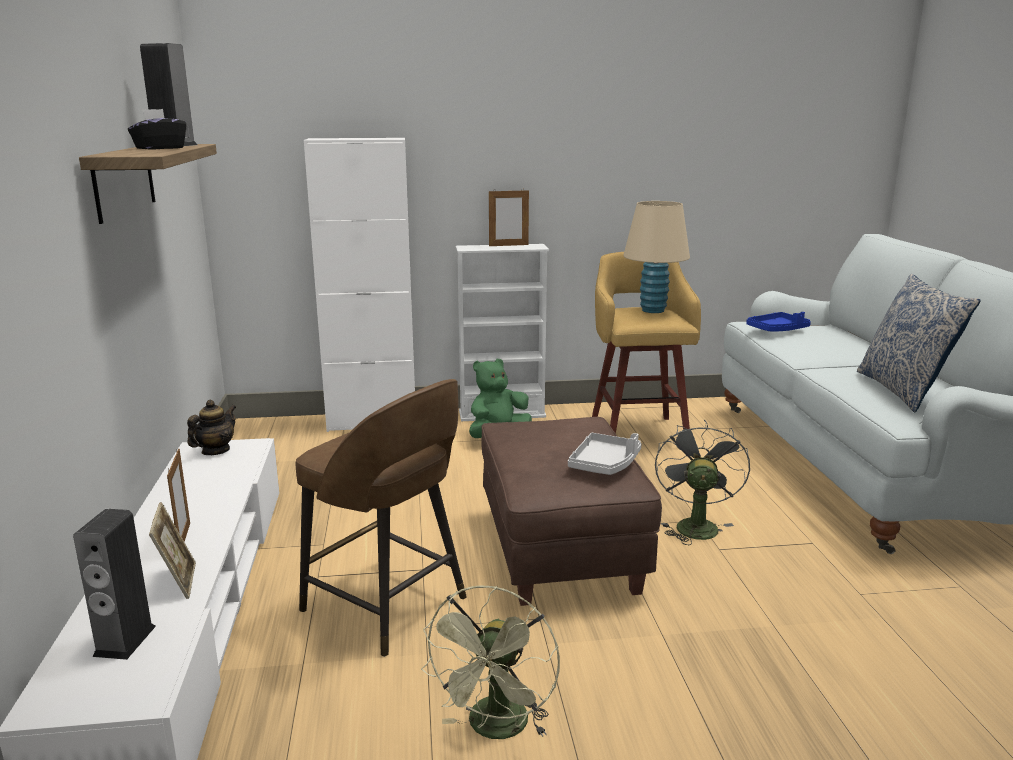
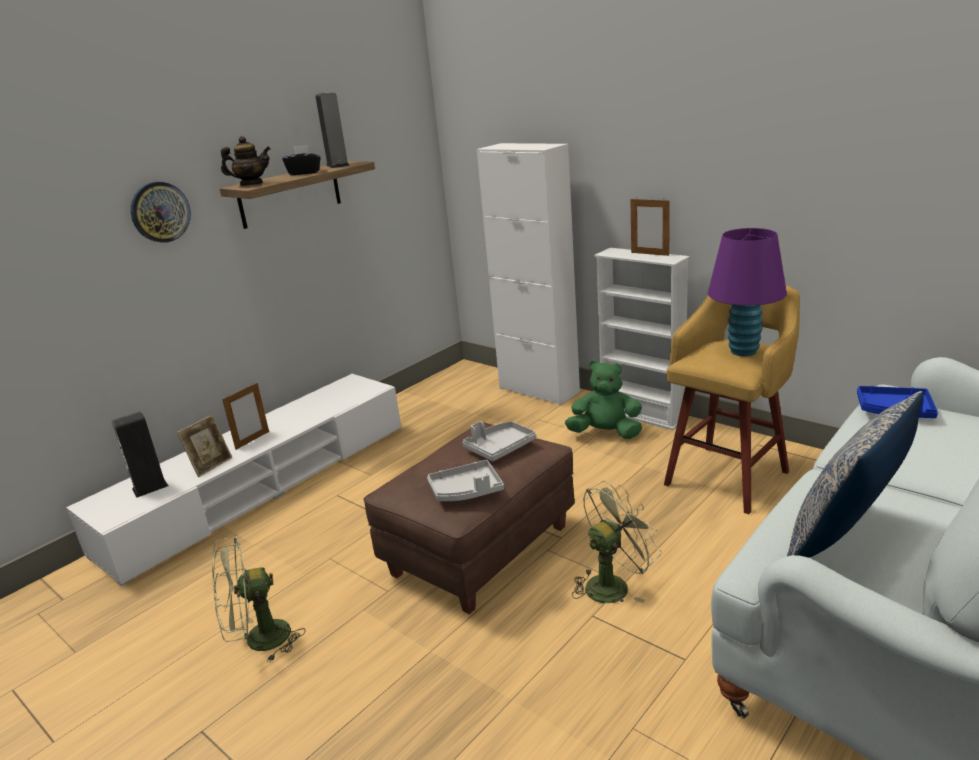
camera: 50 degrees right, 5 degrees up
(38, 182) = (160, 212): none -> wall clock
(215, 451) = (354, 386): teapot -> teapot (251, 184)
(388, 606) = (335, 533): brown stool -> none
(559, 430) = (499, 448): none -> grey tray
(653, 310) = (743, 351): beige table lamp -> purple table lamp
(694, 525) = (613, 584): grey fan -> green fan

